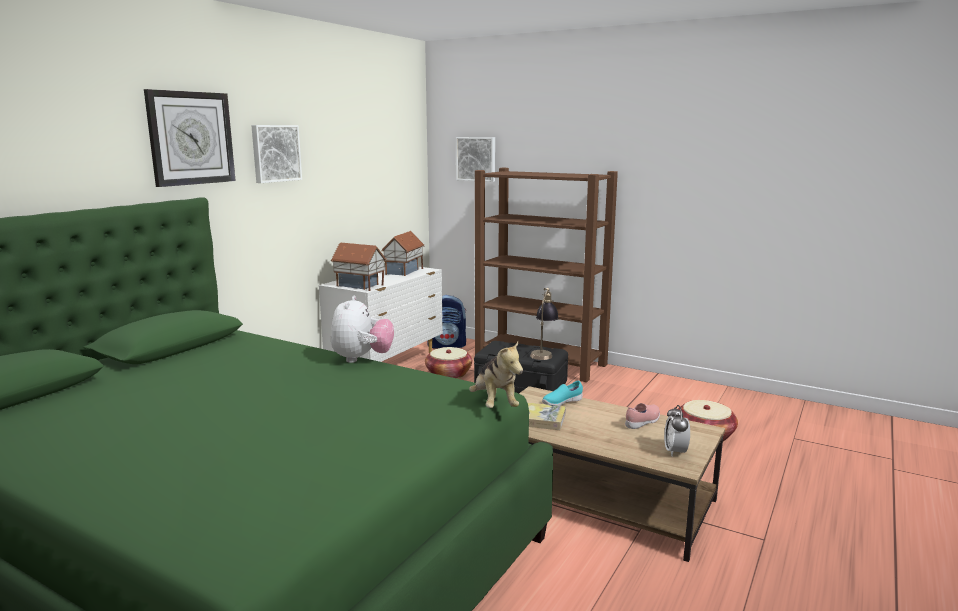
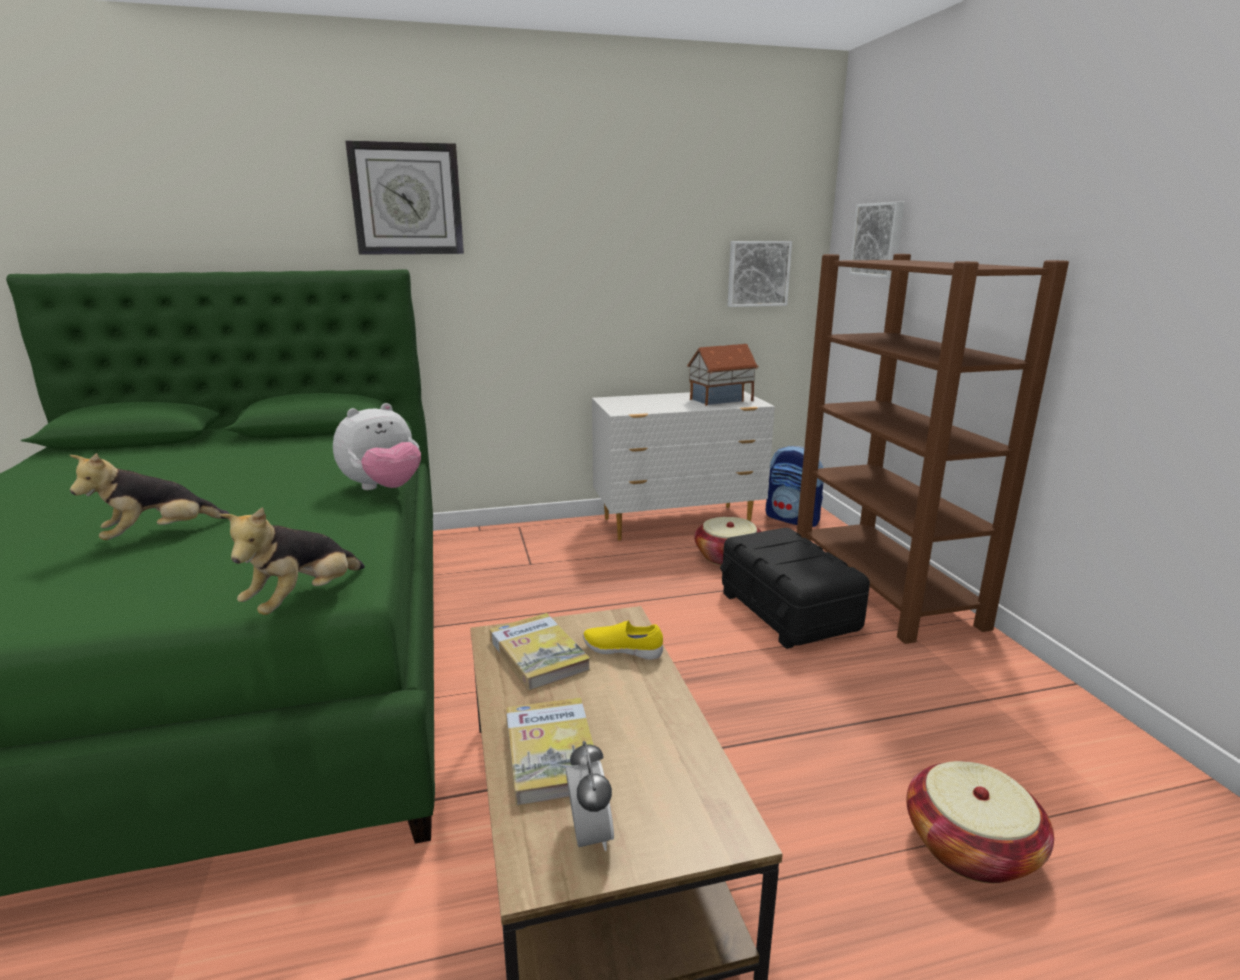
camera: 45 degrees right, 5 degrees up
(275, 153) = (532, 222): picture -> picture (757, 273)
(306, 419) = (159, 535): none -> plush toy
(359, 286) = (624, 407): toy house -> none
(543, 353) = (818, 569): table lamp -> none
(561, 403) = (622, 651): turquoise shoe -> yellow shoe
(615, 441) = (551, 753): none -> book
(643, 422) = (661, 748): pink shoe -> none
(675, 452) = (589, 835): alarm clock -> alarm clock turned 120 degrees clockwise

